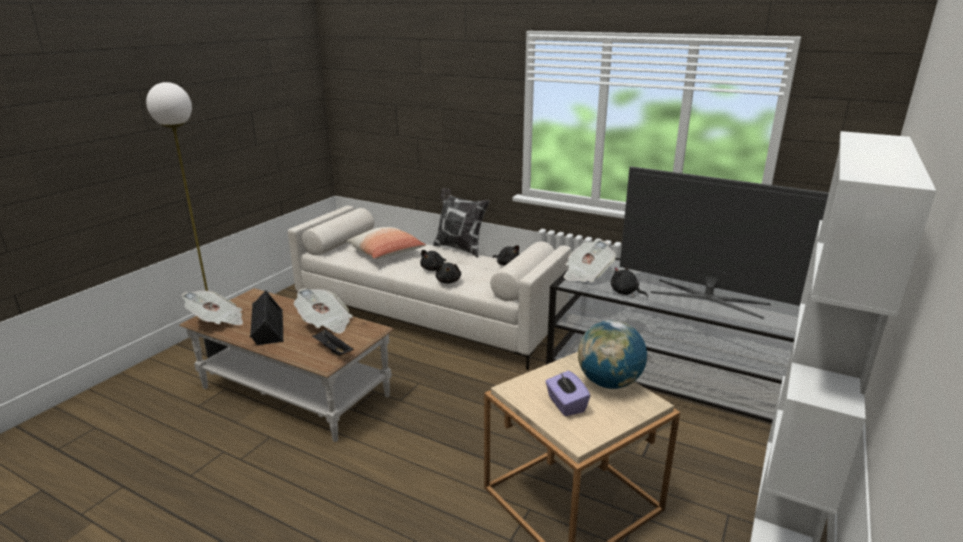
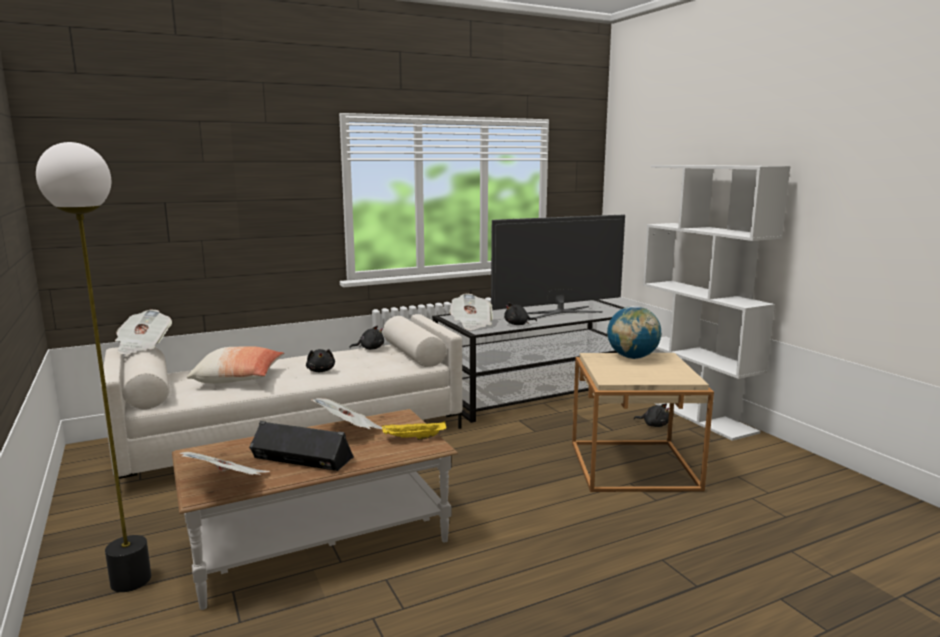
camera: 55 degrees left, 10 degrees down
(332, 350) = (413, 439): black tray -> yellow tray
(356, 210) = (143, 346): none -> newspaper
(448, 281) = (358, 372): black plush toy -> black plush toy (654, 425)
(459, 248) = (298, 353): pillow -> none
(565, 404) = (646, 372): purple tissue box -> none

